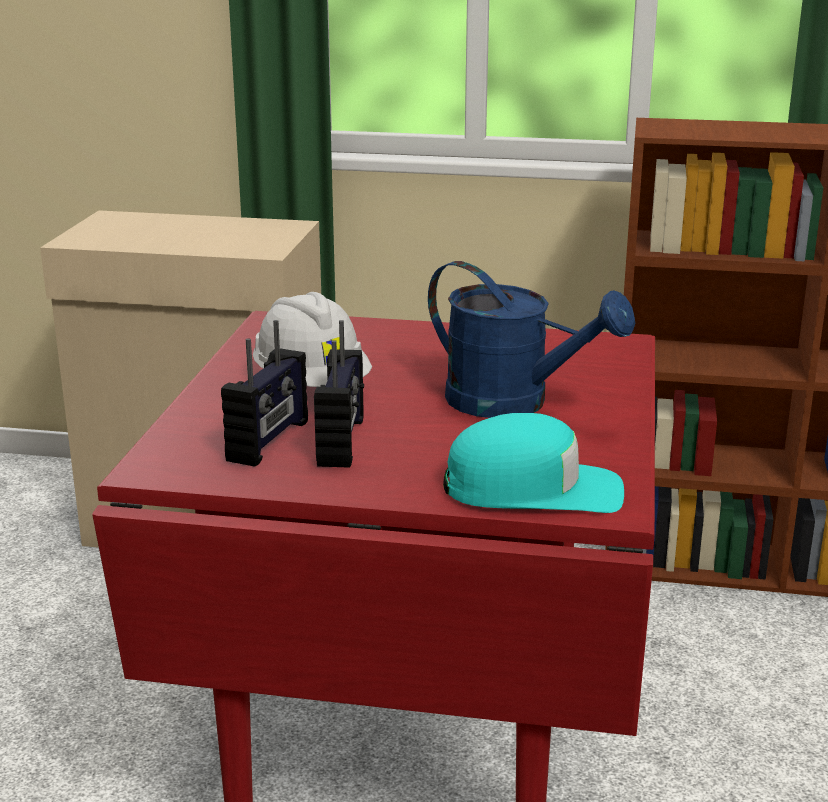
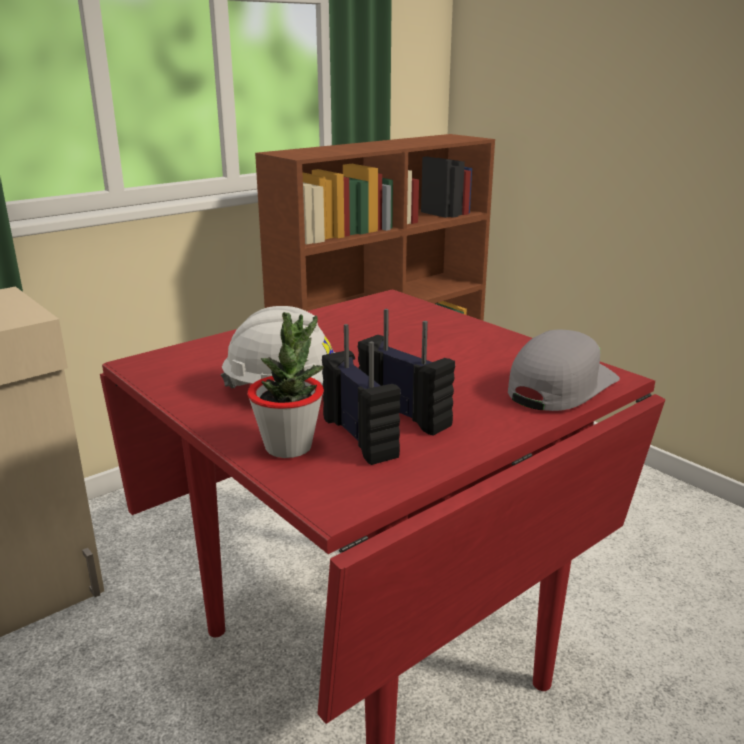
camera: 50 degrees left, 0 degrees up
(212, 423) = (289, 447): none -> potted plant
(514, 403) = (428, 348): blue watering can -> none
(533, 489) = (561, 386): turquoise cap -> grey cap

